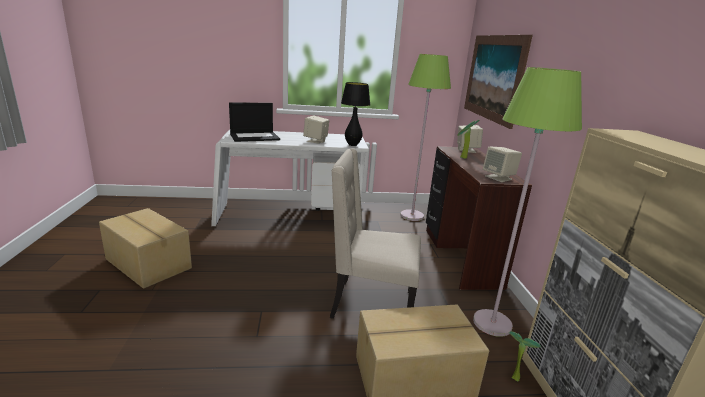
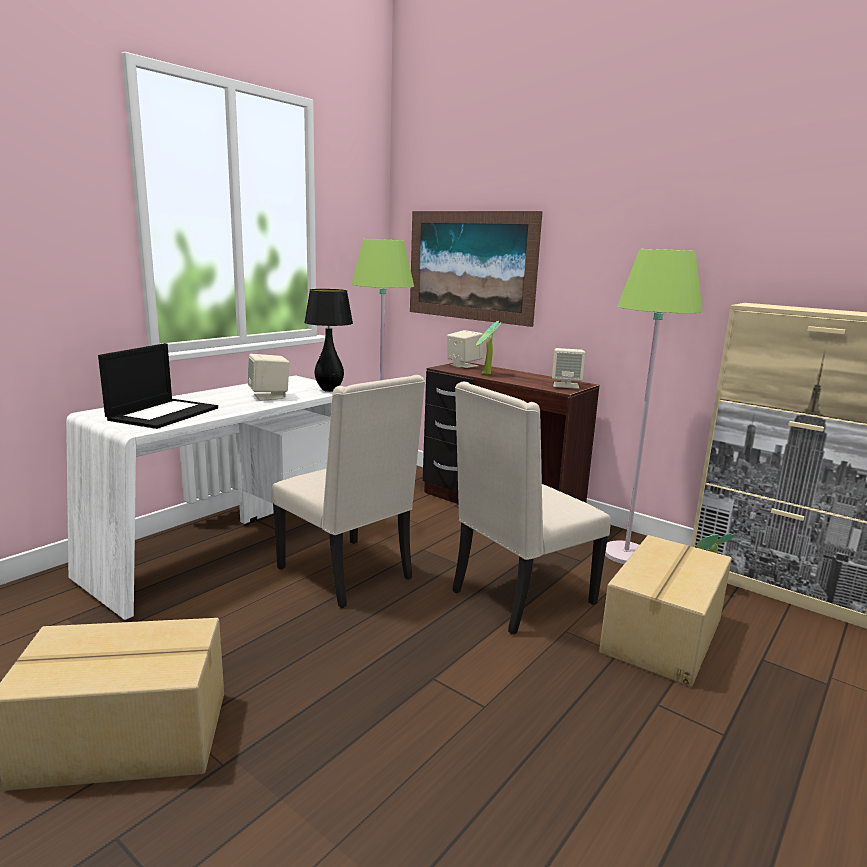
camera: 45 degrees left, 5 degrees down
(313, 250) = (348, 574): none -> beige chair

